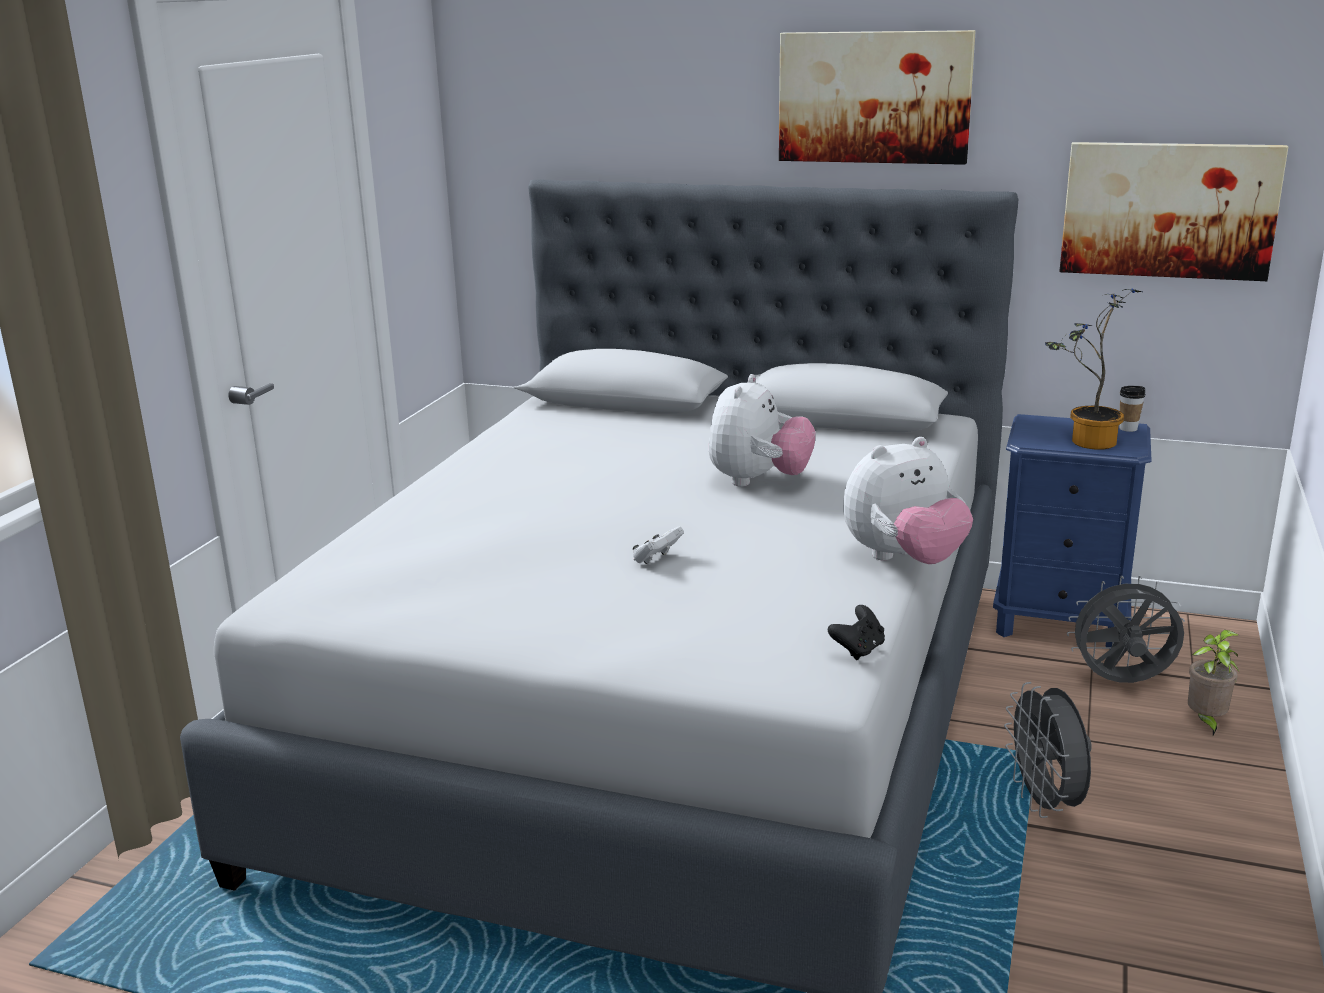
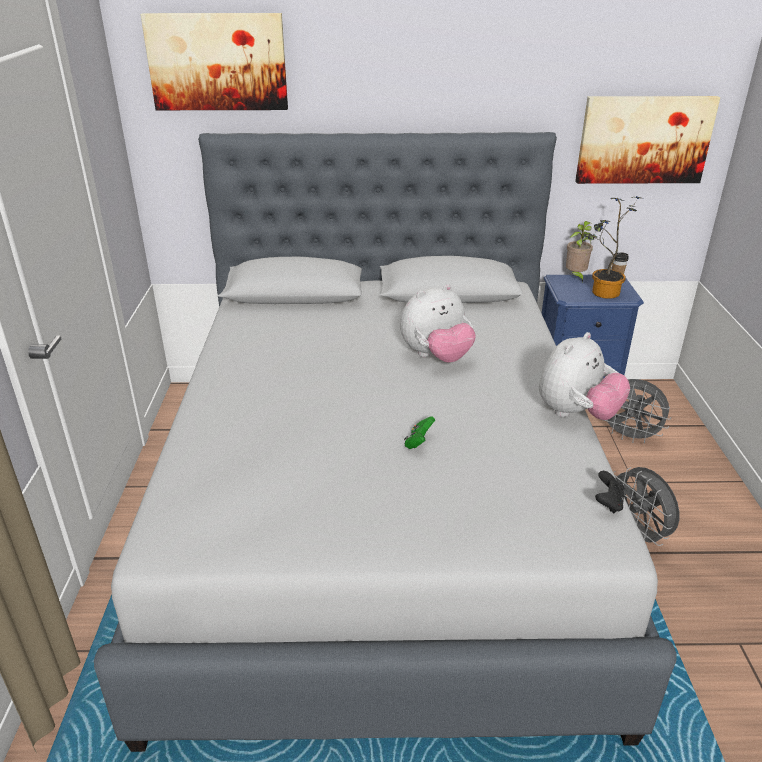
camera: 20 degrees left, 10 degrees up
(656, 559) = (418, 442): white game controller -> green game controller
(758, 481) = (436, 357): plush toy -> plush toy turned 60 degrees clockwise
(874, 97) = (456, 66): picture -> picture (217, 62)
(1122, 683) = (629, 436): grey fan -> grey fan turned 135 degrees counterclockwise
(1205, 722) = (686, 456): potted plant -> potted plant (575, 277)

